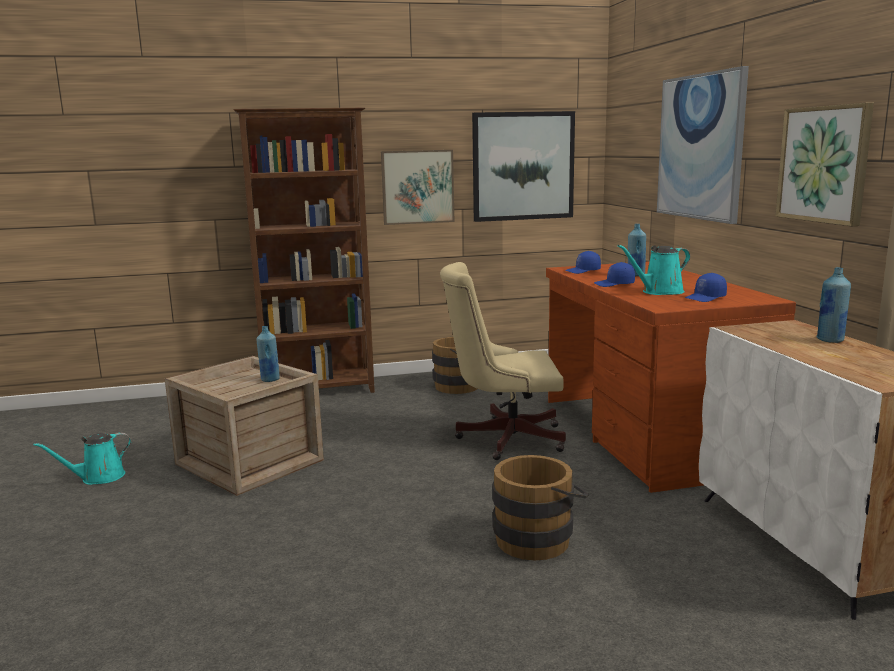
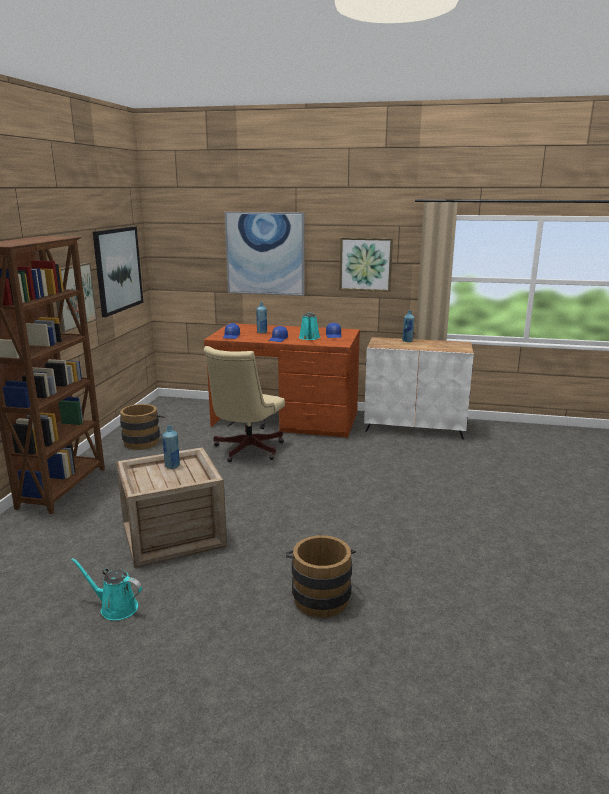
camera: 65 degrees left, 5 degrees up
(98, 478) = (115, 607): turquoise watering can -> turquoise watering can turned 120 degrees clockwise
(538, 538) = (366, 472): brown bucket -> brown bucket (320, 595)

